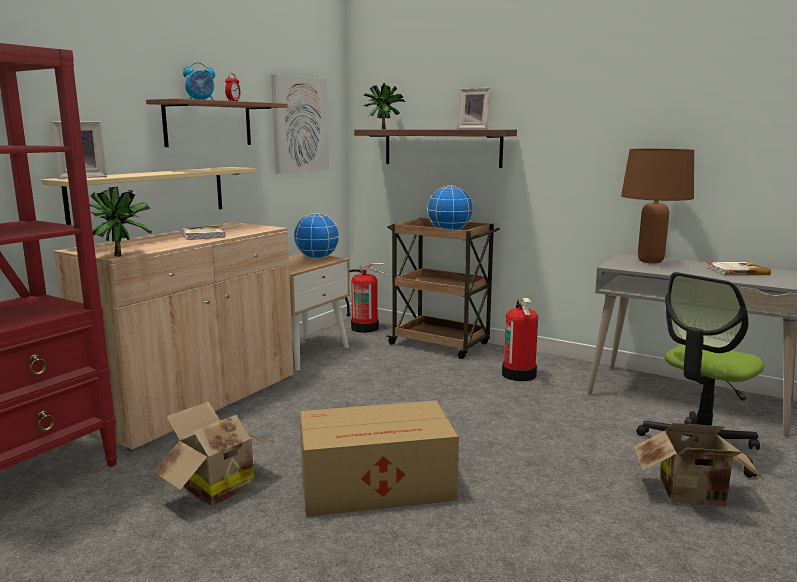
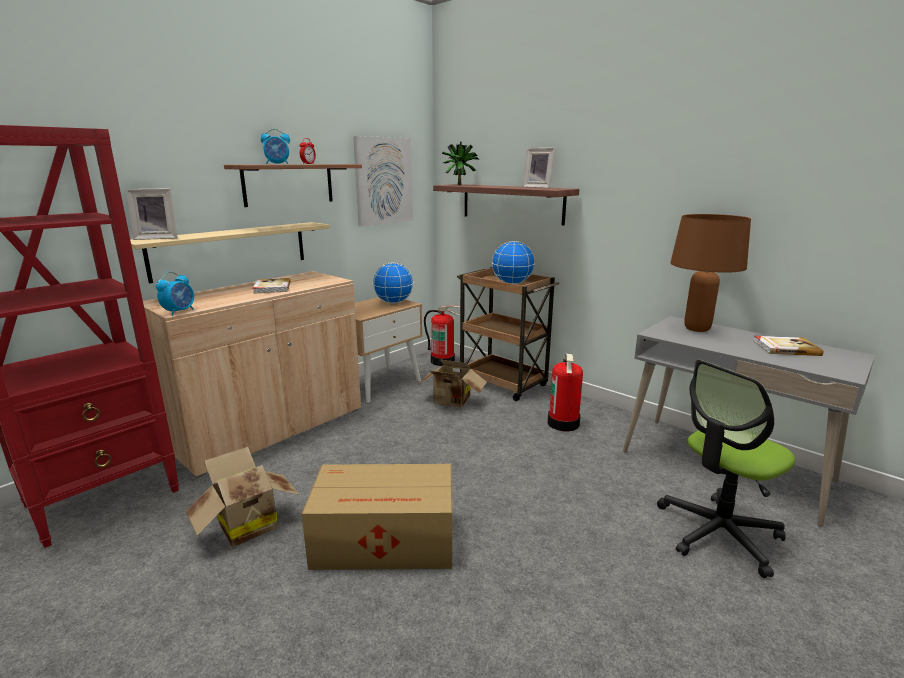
camera: 10 degrees right, 5 degrees up
(121, 255) = (179, 312): potted plant -> alarm clock
(695, 496) = (695, 595): cardboard box -> cardboard box (452, 402)

